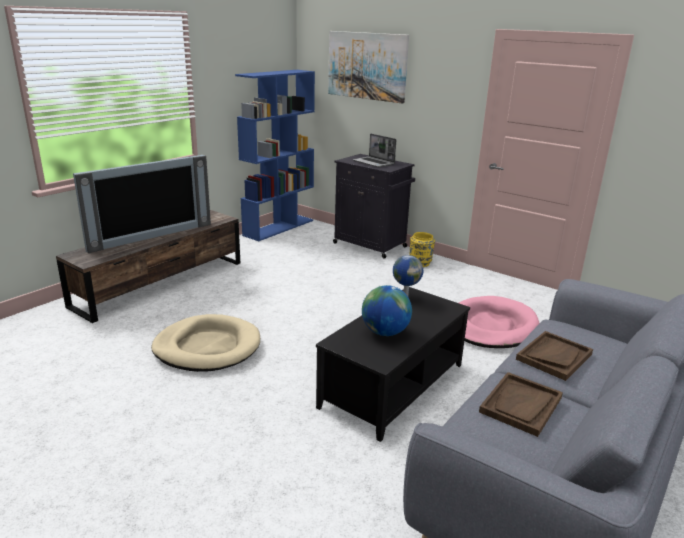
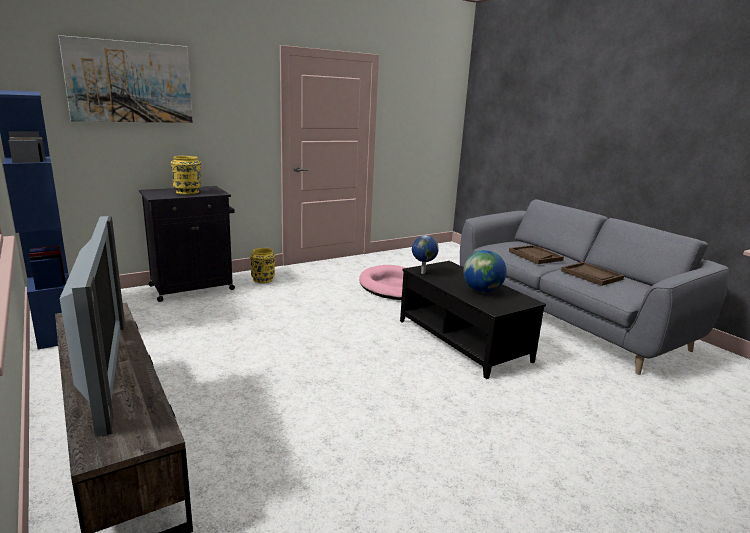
camera: 70 degrees left, 5 degrees down
(207, 347) = (347, 422): beige dog bed -> none
(374, 163) = (188, 192): laptop -> yellow vase

